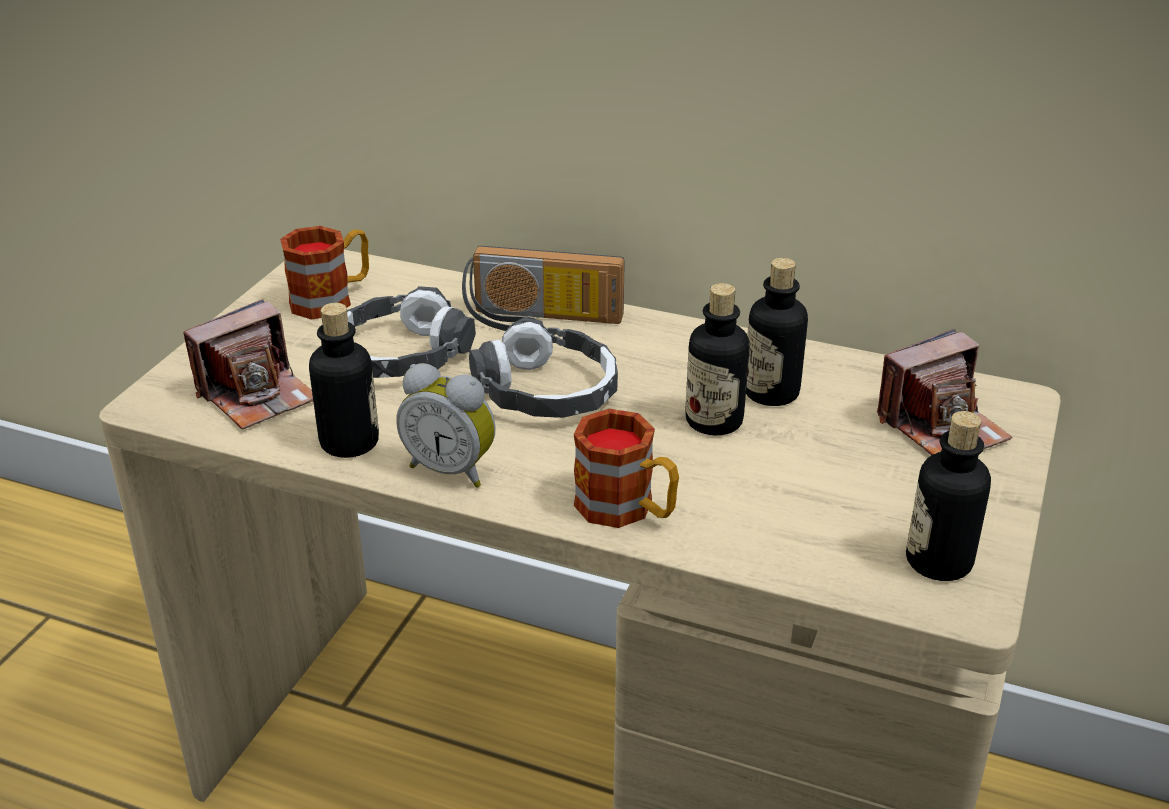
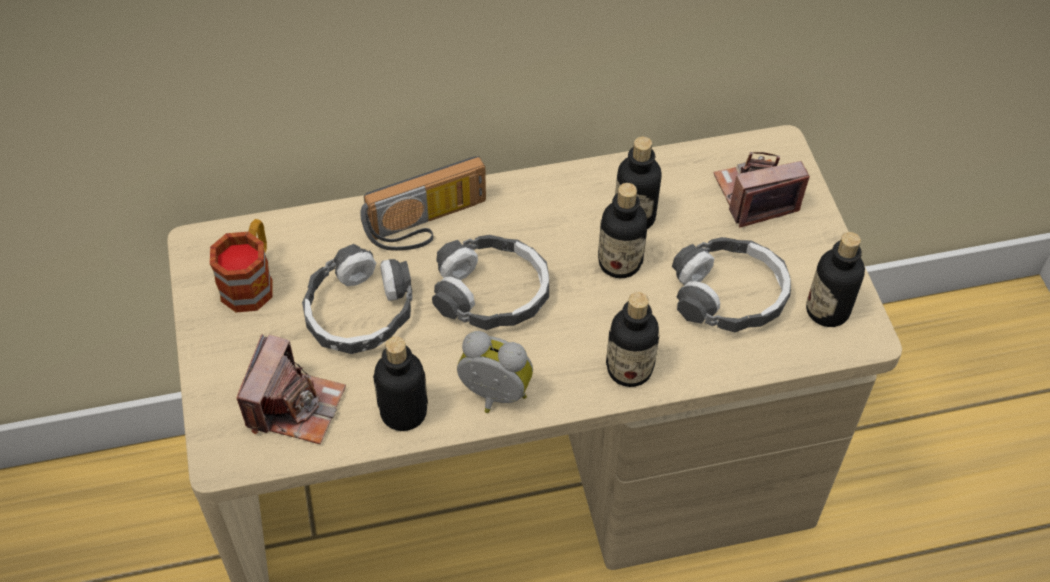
camera: 35 degrees left, 20 degrees up
(452, 469) = (493, 397): alarm clock -> alarm clock turned 150 degrees counterclockwise
(627, 510) = (629, 369): mug -> bottle
(819, 497) = (729, 295): none -> headphones
(941, 427) = (755, 195): camera -> camera turned 135 degrees counterclockwise

